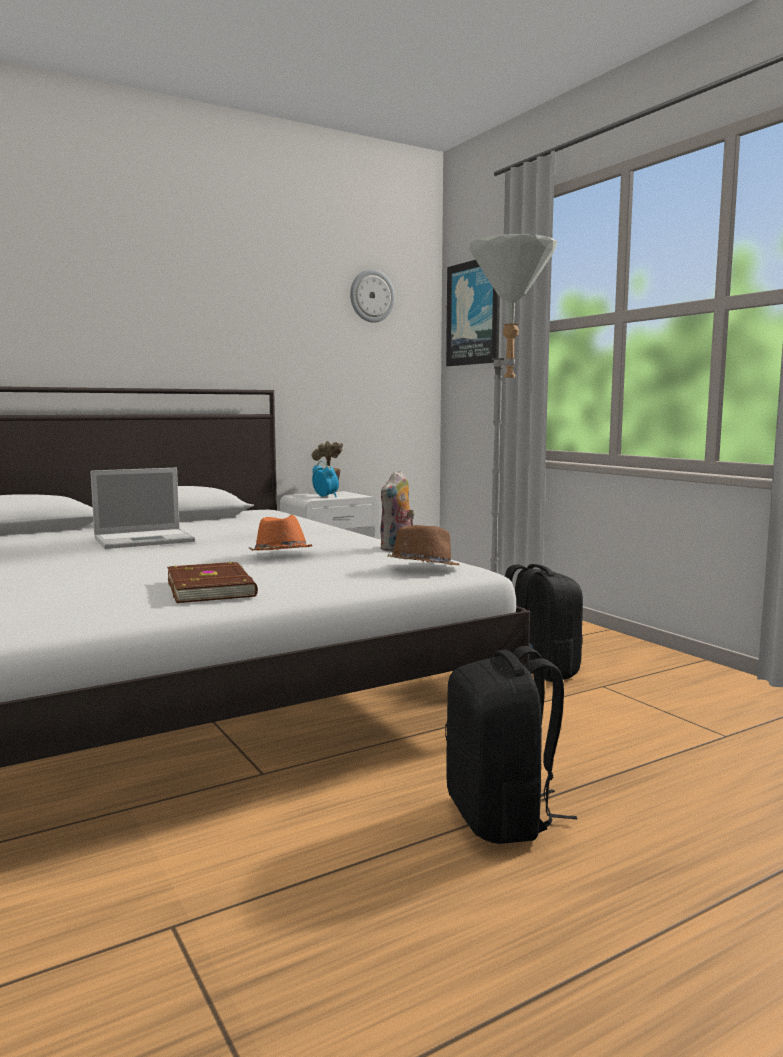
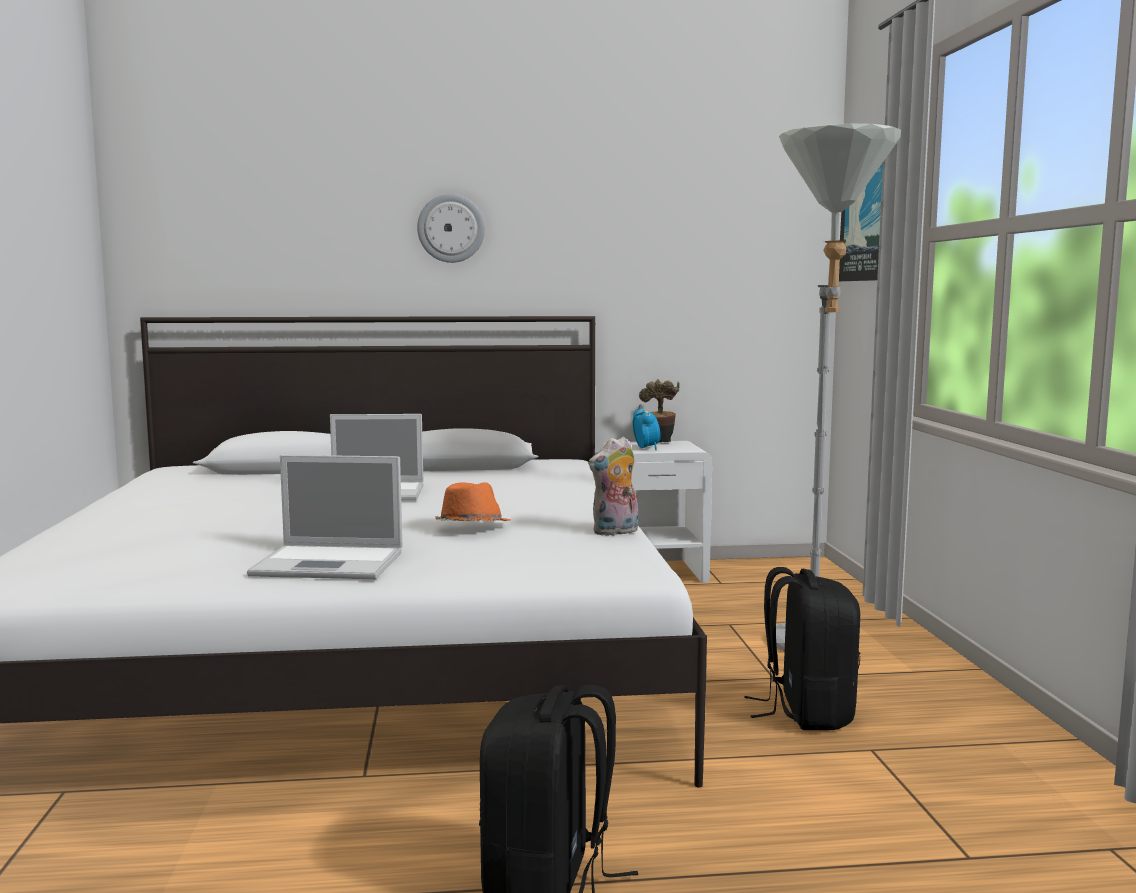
camera: 25 degrees right, 0 degrees up
(212, 587) = (331, 563): brown book -> laptop
(371, 296) = (734, 194): wall clock -> wall clock (451, 228)
(422, 568) = (589, 564): brown hat -> none

